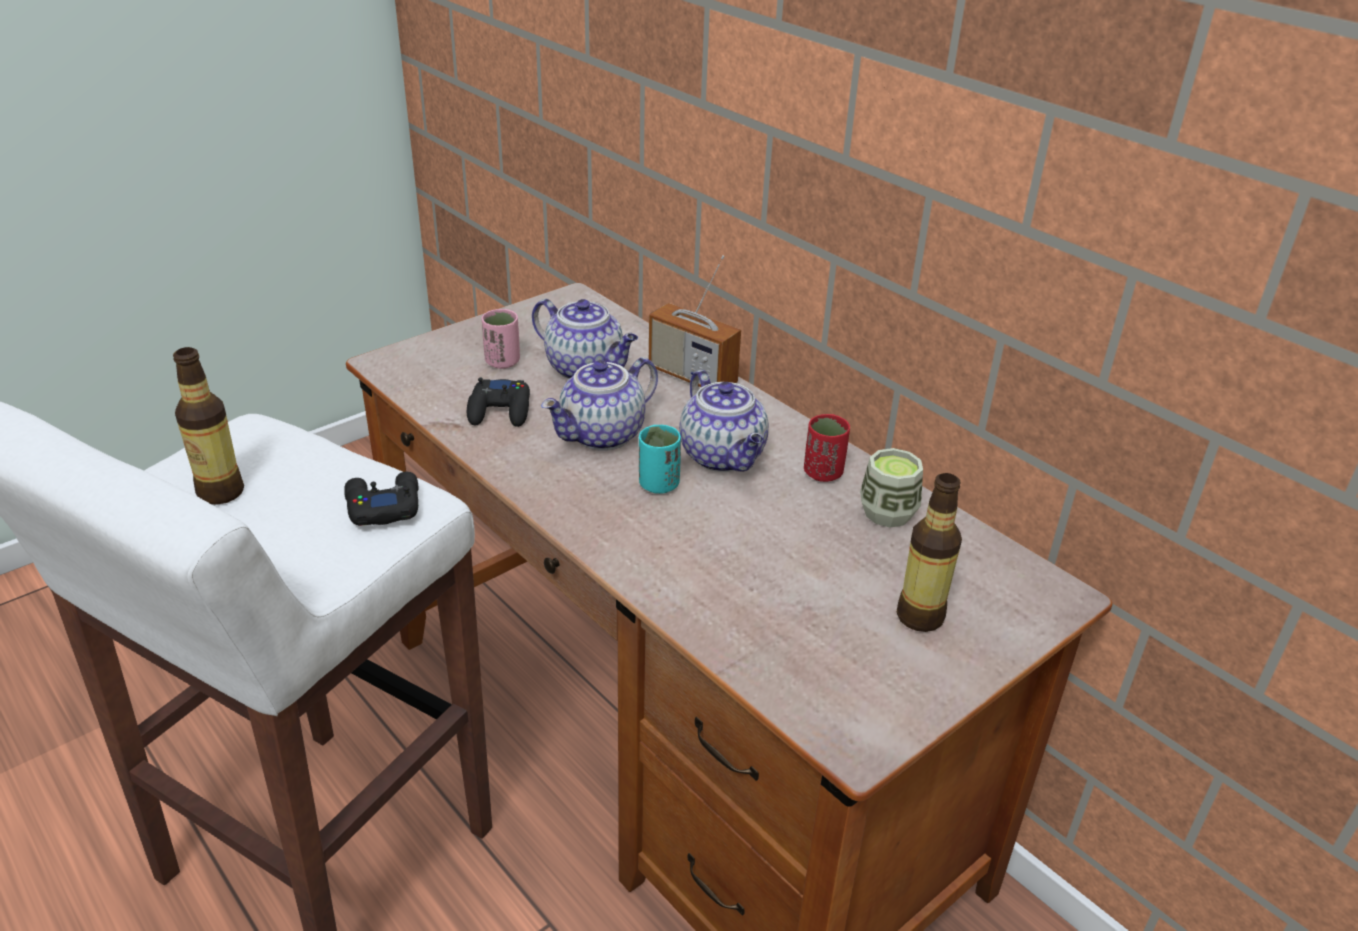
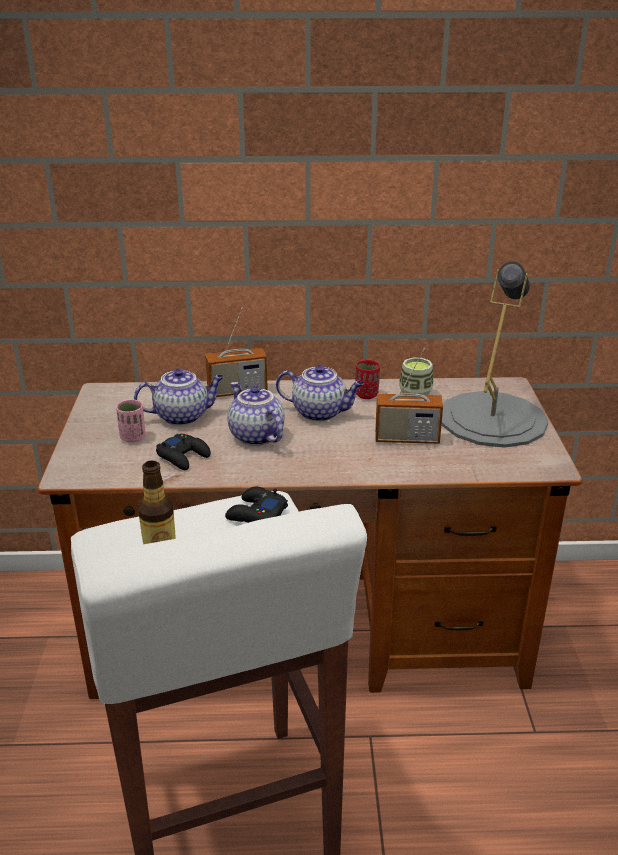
camera: 50 degrees left, 5 degrees down
(603, 436) = (255, 436): teapot -> teapot turned 150 degrees clockwise
(658, 484) = (319, 438): turquoise cup -> none
(751, 557) = (407, 438): none -> radio
(919, 616) = (492, 419): bottle -> grey table lamp

